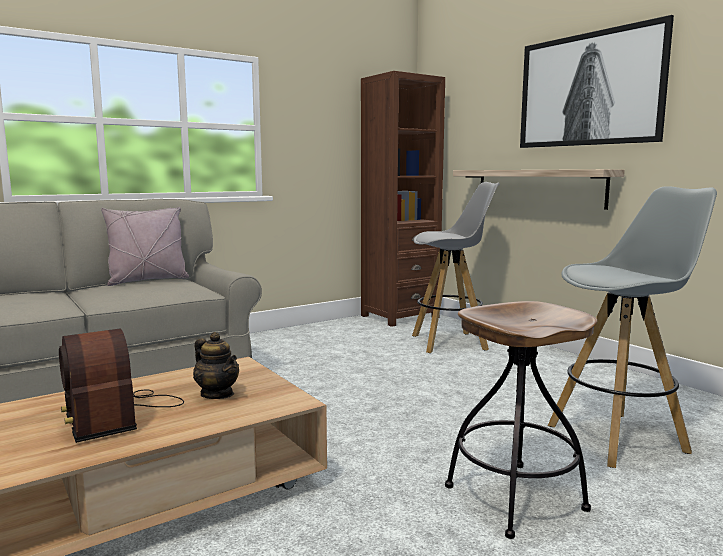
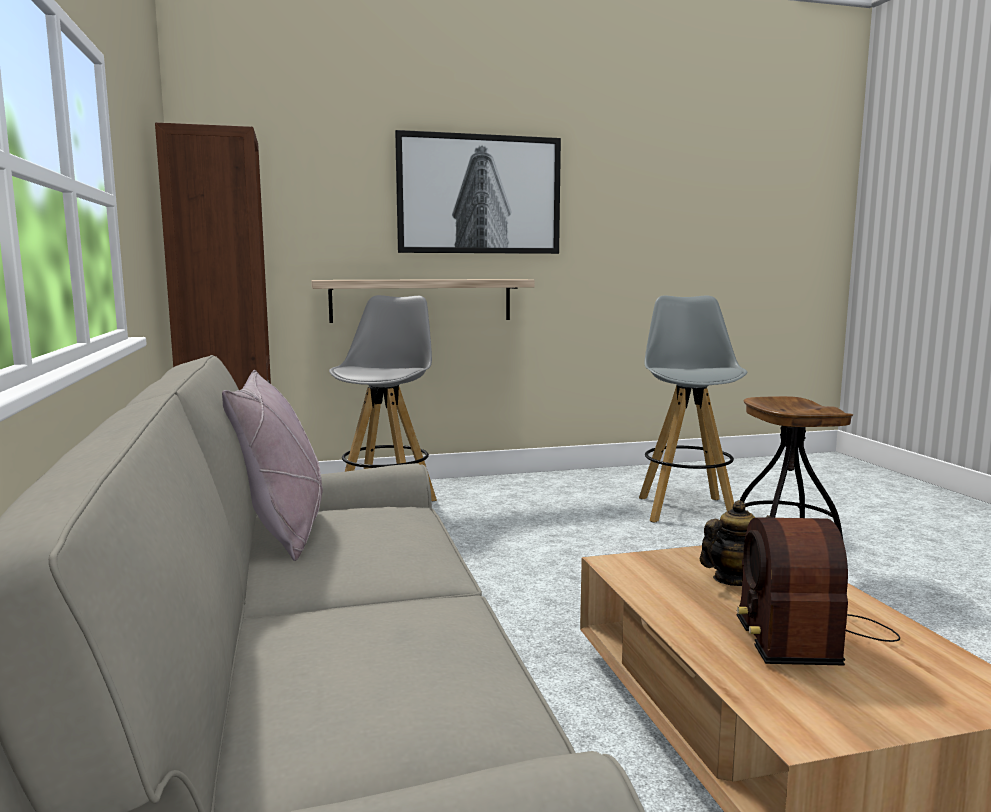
camera: 70 degrees left, 0 degrees up
(119, 415) = (807, 634): radio -> radio turned 105 degrees clockwise

